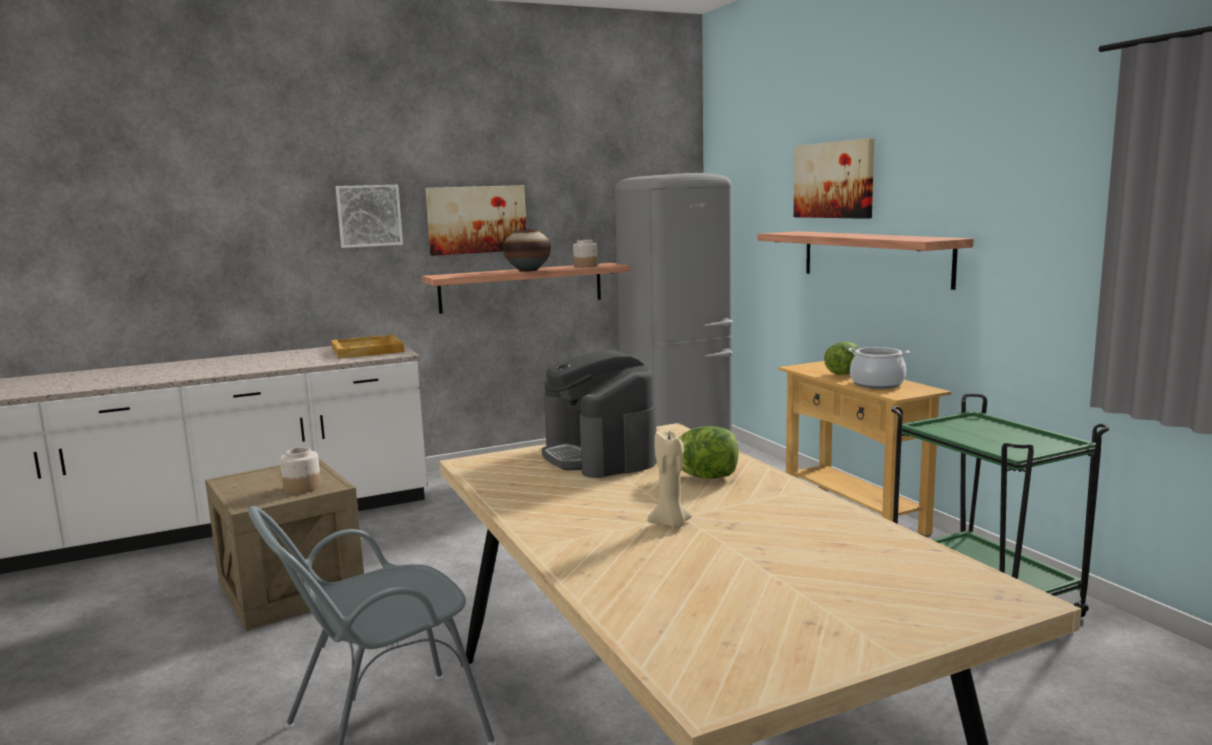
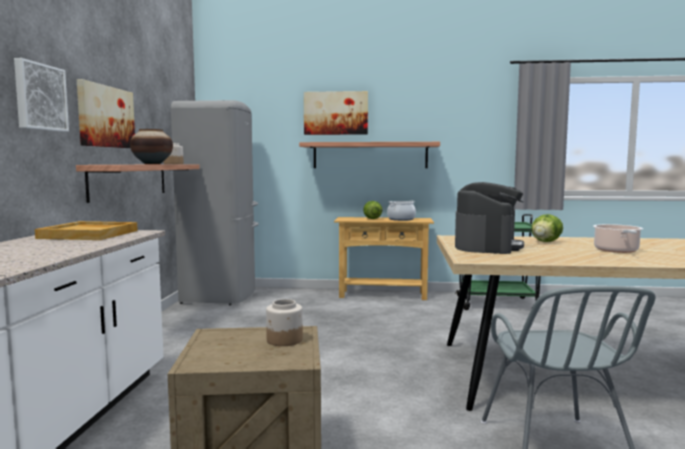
camera: 60 degrees left, 5 degrees down
(600, 456) = (487, 246): coffee machine -> coffee machine turned 75 degrees counterclockwise
(671, 523) = (617, 251): beige candle -> cooking pot

